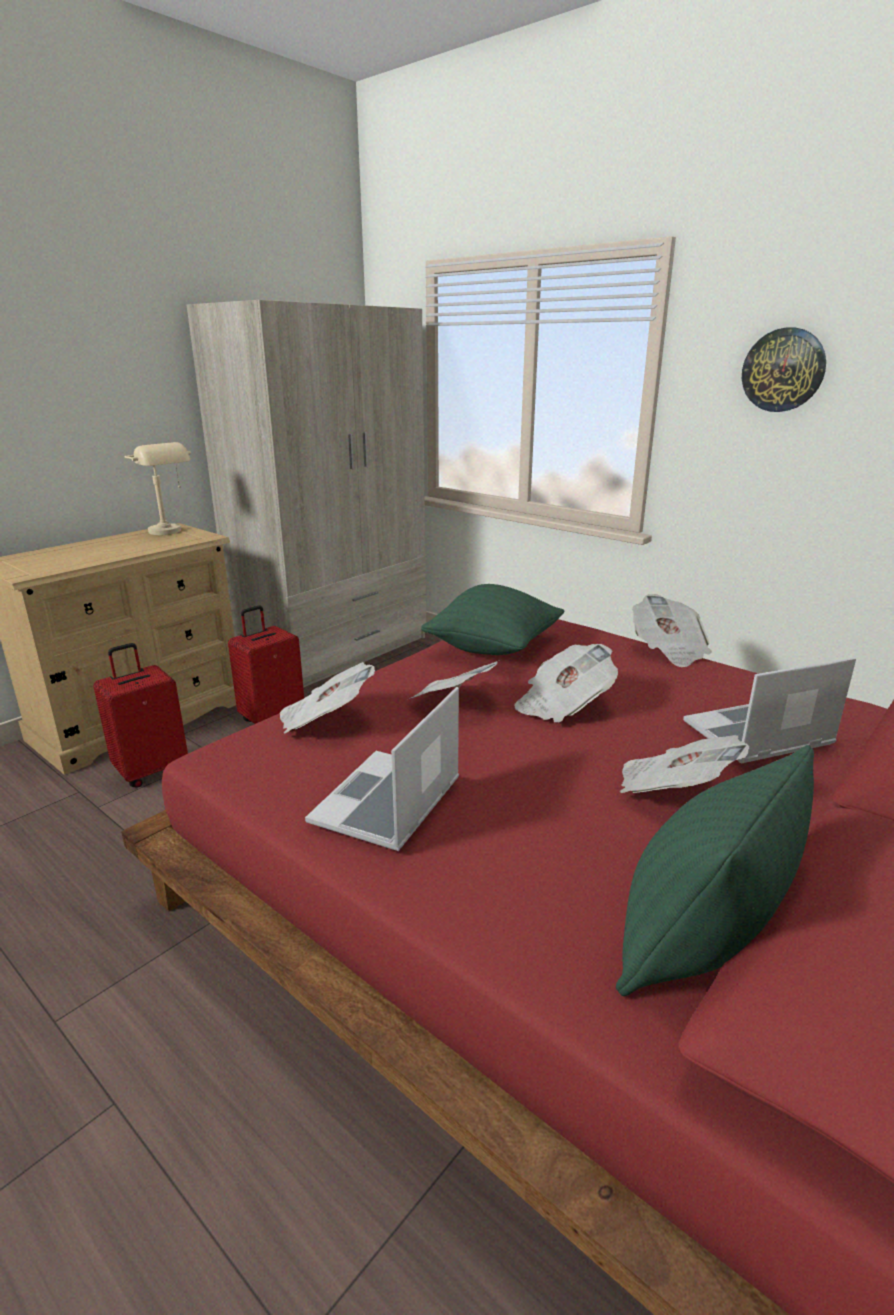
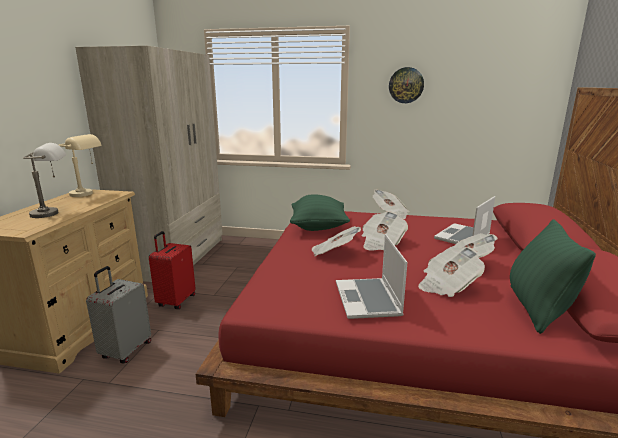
camera: 30 degrees left, 5 degrees down
(93, 554) = (54, 213): none -> grey table lamp
(152, 770) = (125, 350): red suitcase -> grey suitcase
(325, 720) = (286, 275): newspaper -> newspaper (447, 285)

